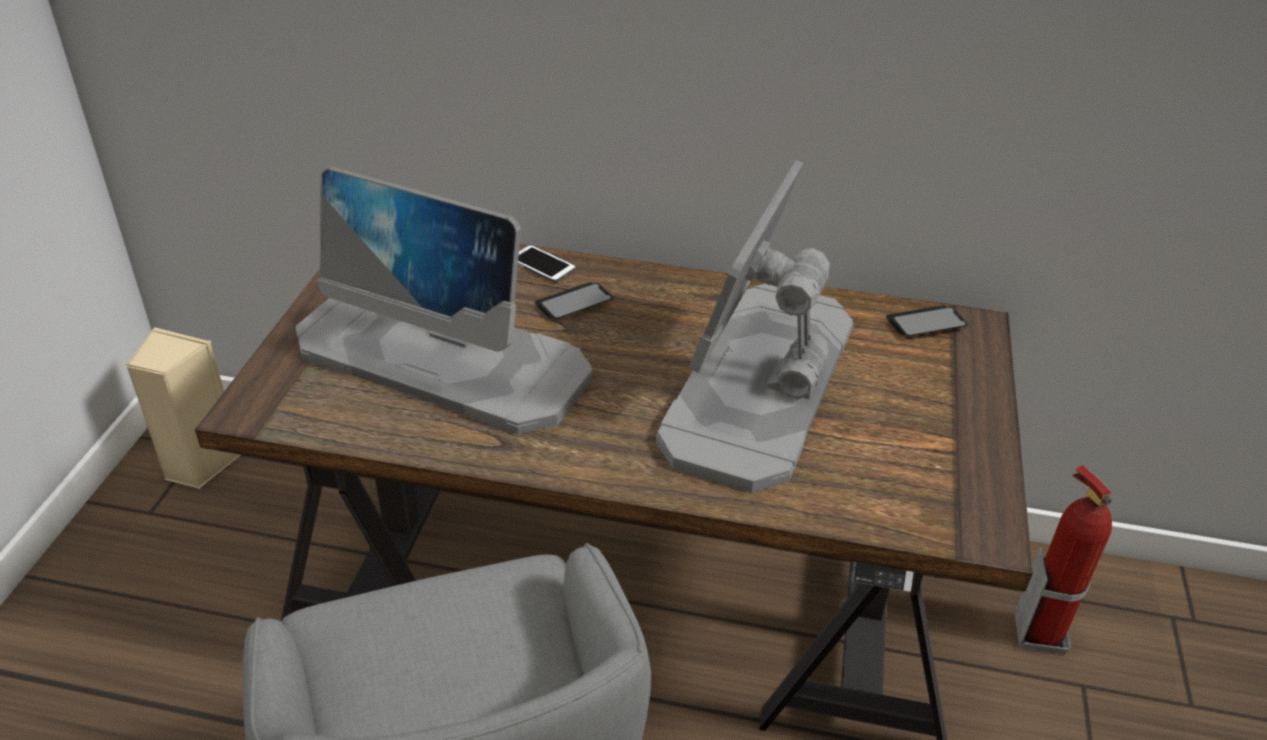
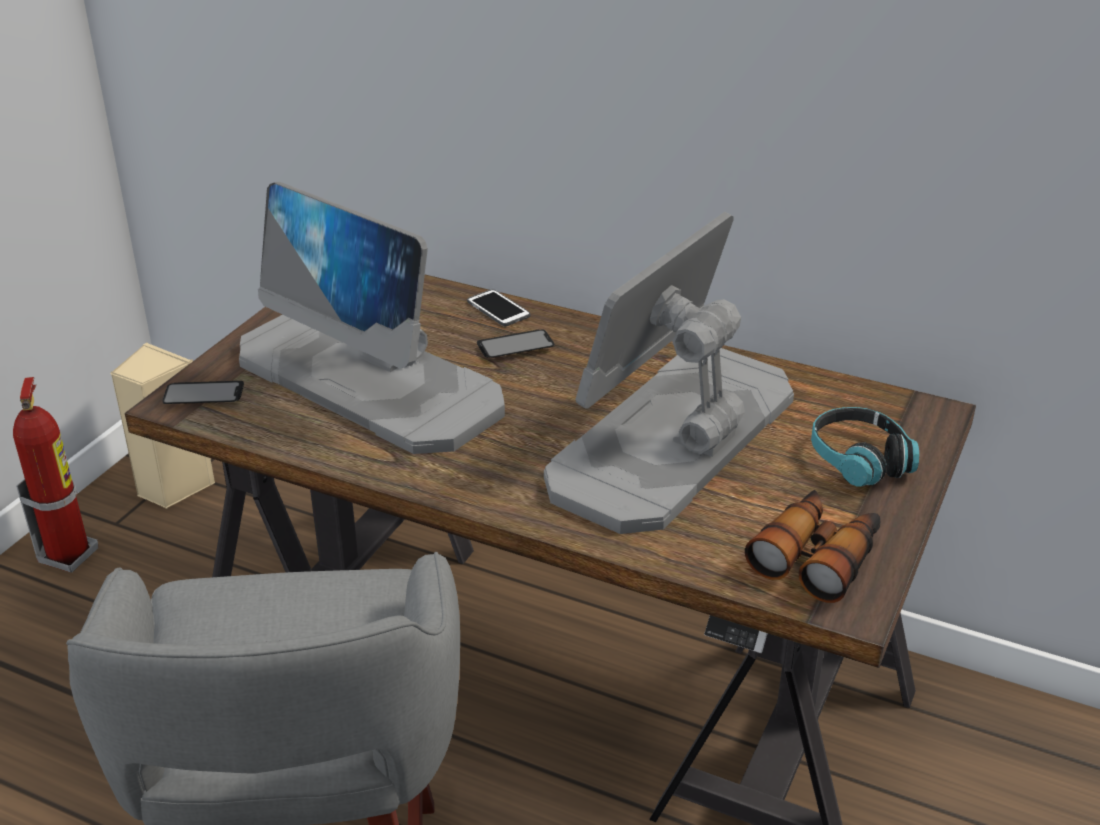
camera: 15 degrees right, 5 degrees down
(925, 323) = (876, 405): phone -> phone (204, 395)
(933, 382) = (859, 460): none -> headphones
(938, 488) = (817, 556): none -> binoculars
(1040, 632) = (1002, 780): fire extinguisher -> fire extinguisher (69, 555)

